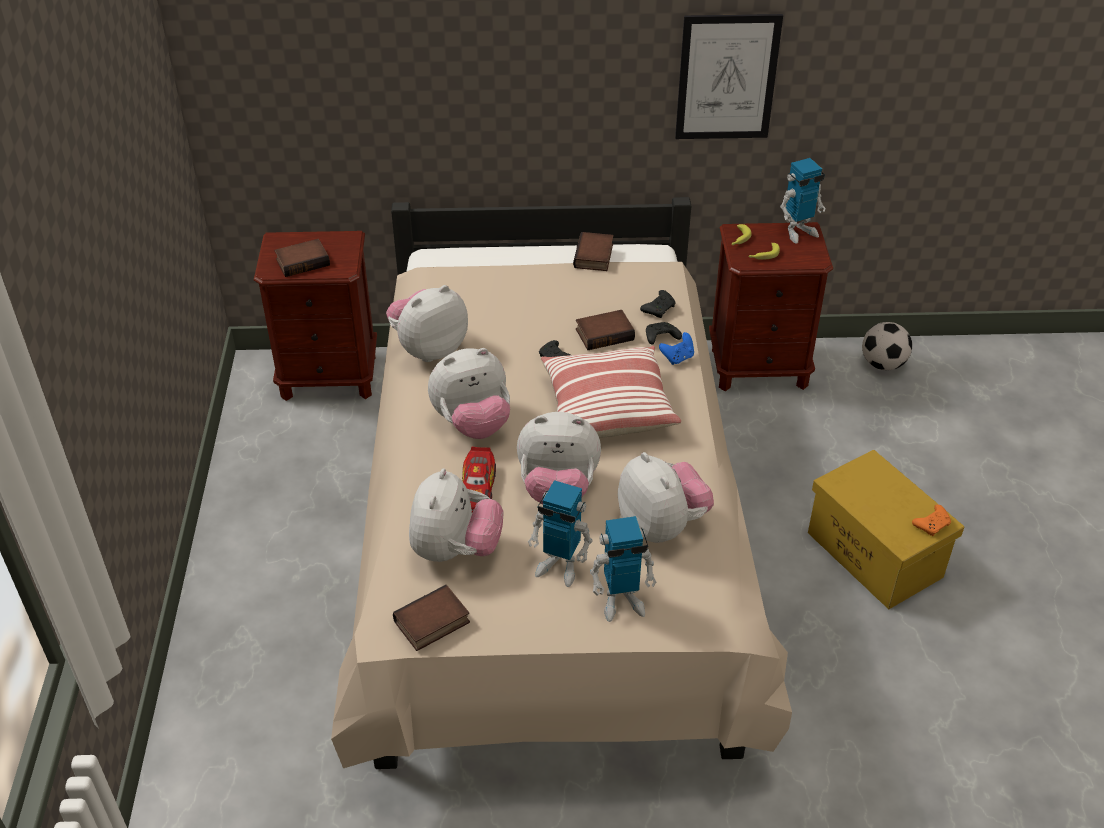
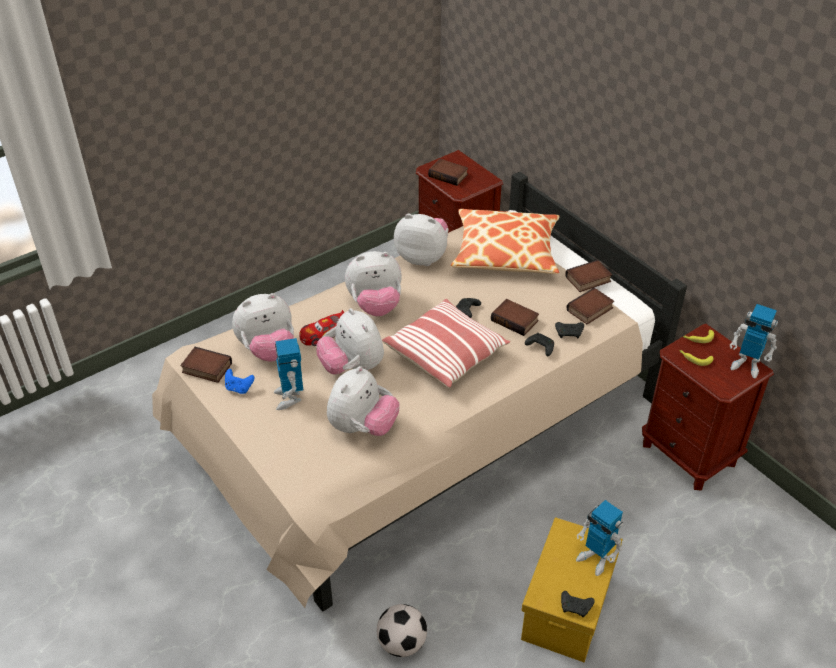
camera: 55 degrees right, 0 degrees up
(472, 424) = (375, 306): plush toy -> plush toy turned 45 degrees counterclockwise
(490, 287) = (505, 252): none -> pillow
(621, 602) = (283, 438): toy robot -> toy robot (595, 558)
(640, 278) = (590, 310): none -> book
(677, 358) = (529, 364): blue game controller -> blue game controller (239, 388)
(727, 77) = (733, 205): picture -> none
(882, 364) = (778, 525): football -> football (402, 643)
(932, 524) = (576, 607): orange game controller -> black game controller

